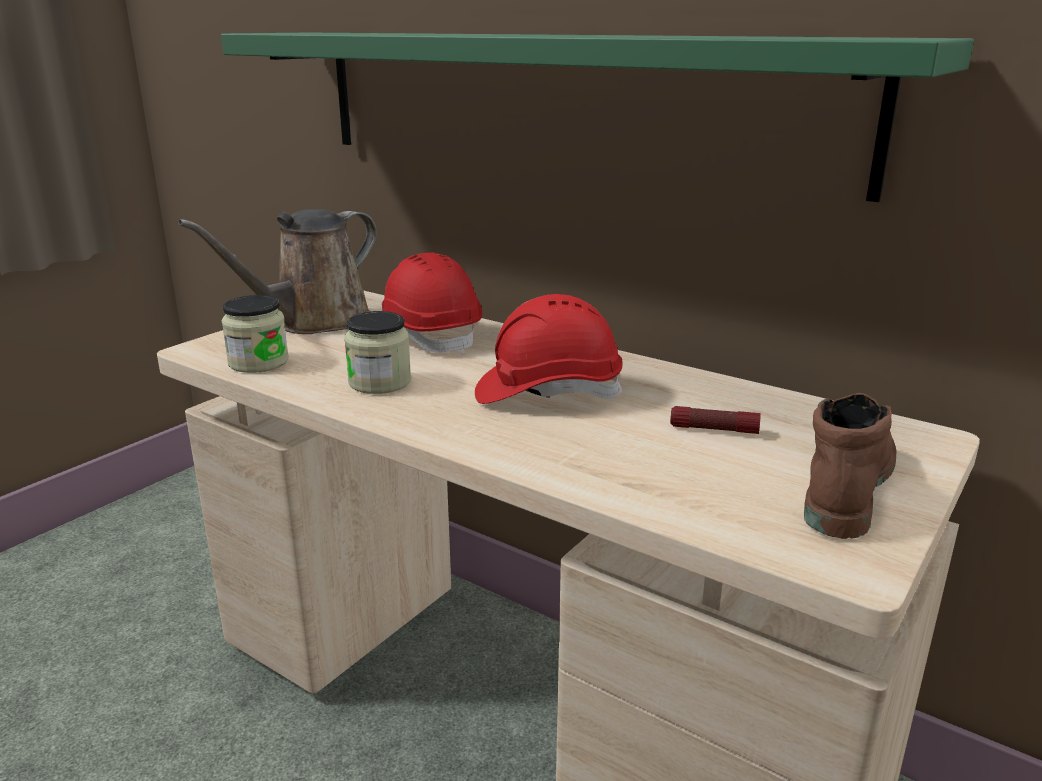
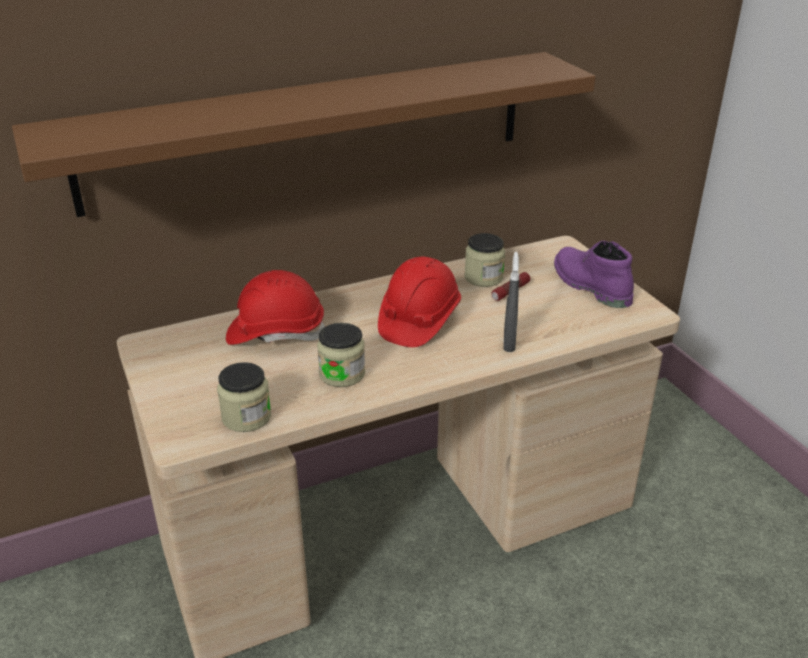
camera: 60 degrees left, 10 degrees up
(314, 322) = (183, 374): brown watering can -> none
(562, 102) = (311, 130): green shelf -> brown shelf
(569, 460) = (509, 343): none -> grey spray bottle
(722, 404) = (483, 277): none -> jar
(843, 487) = (589, 286): brown boot -> purple boot

